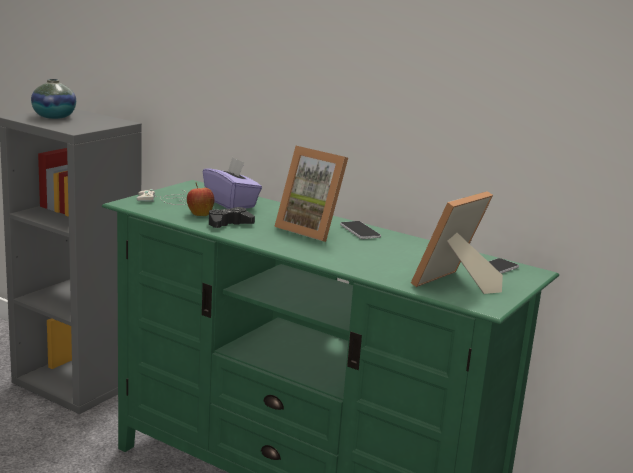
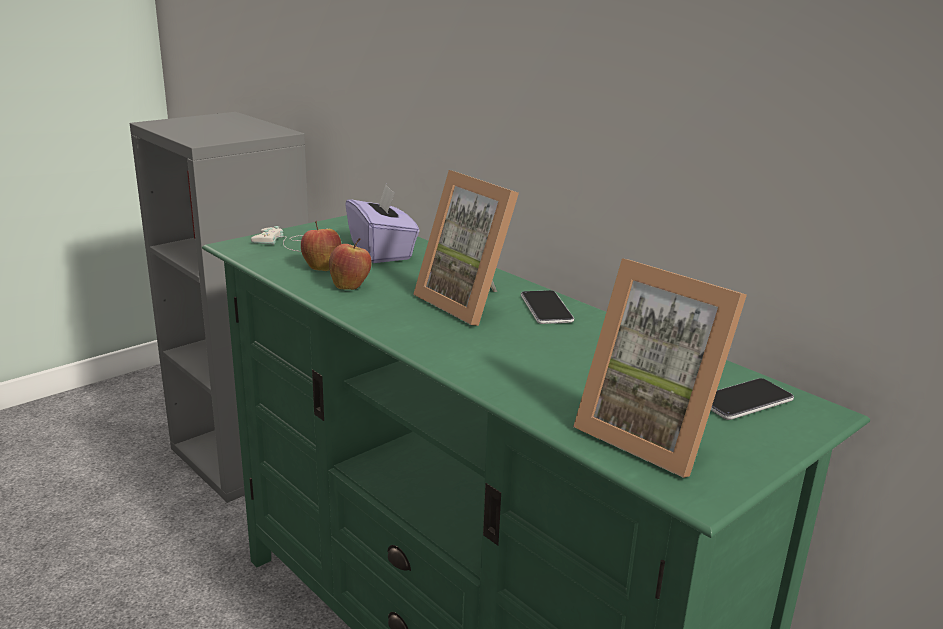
camera: 15 degrees right, 5 degrees up
(54, 117) = (198, 123): vase -> none
(229, 224) = (350, 286): black game controller -> apple
(454, 285) = (653, 434): picture frame -> picture frame turned 105 degrees counterclockwise

